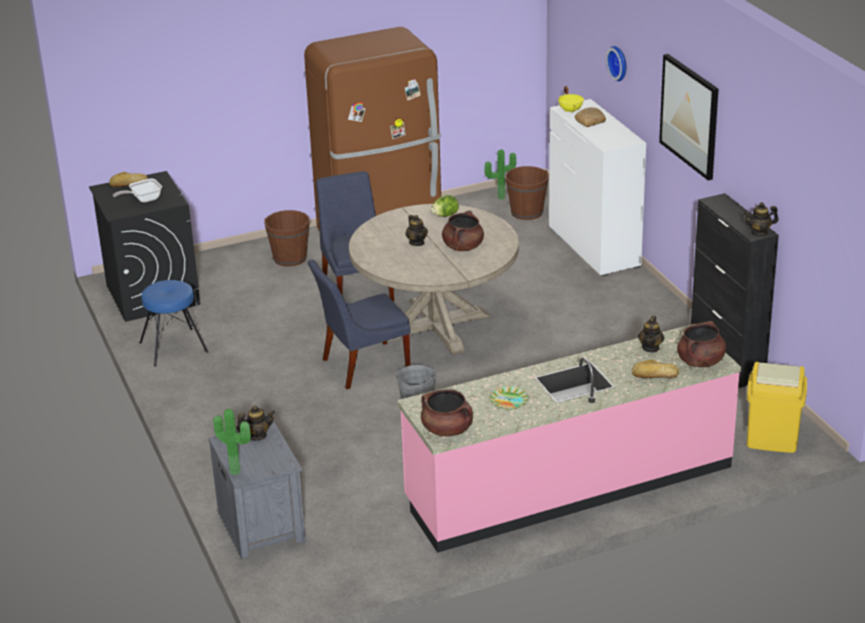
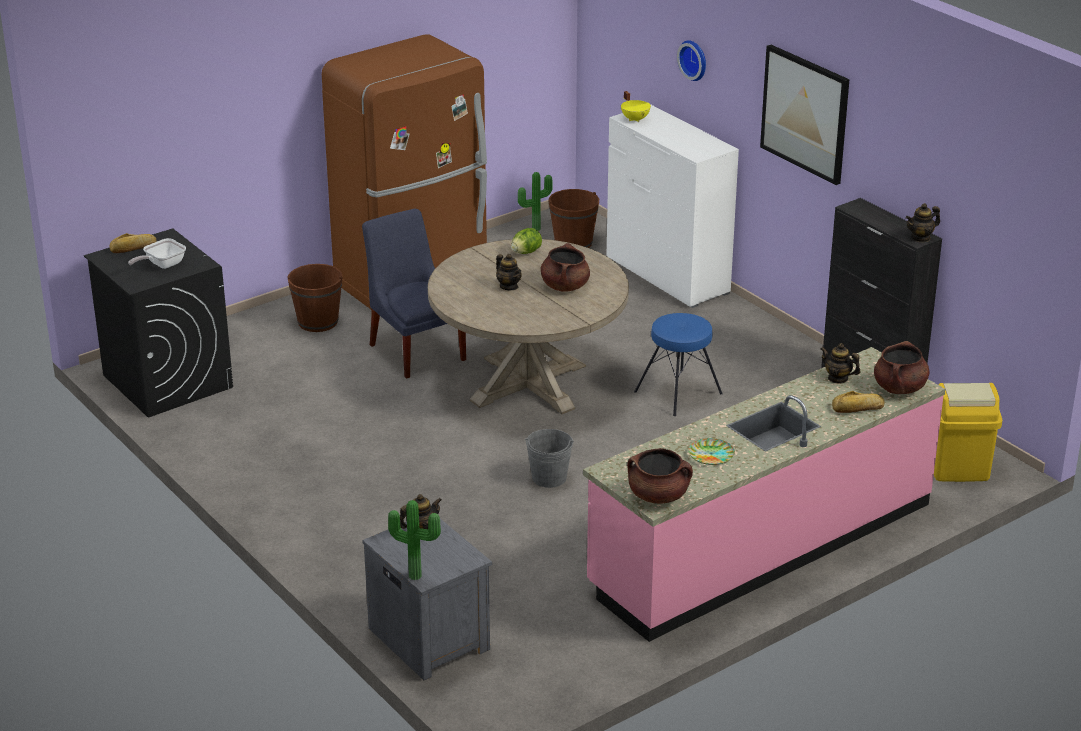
camera: 15 degrees left, 0 degrees up
(174, 347) = (224, 442): blue stool -> blue stool (679, 393)
(362, 366) = (462, 438): blue chair -> none
(590, 121) = (664, 130): bread -> none
(650, 347) = (838, 378): teapot -> teapot turned 120 degrees clockwise

